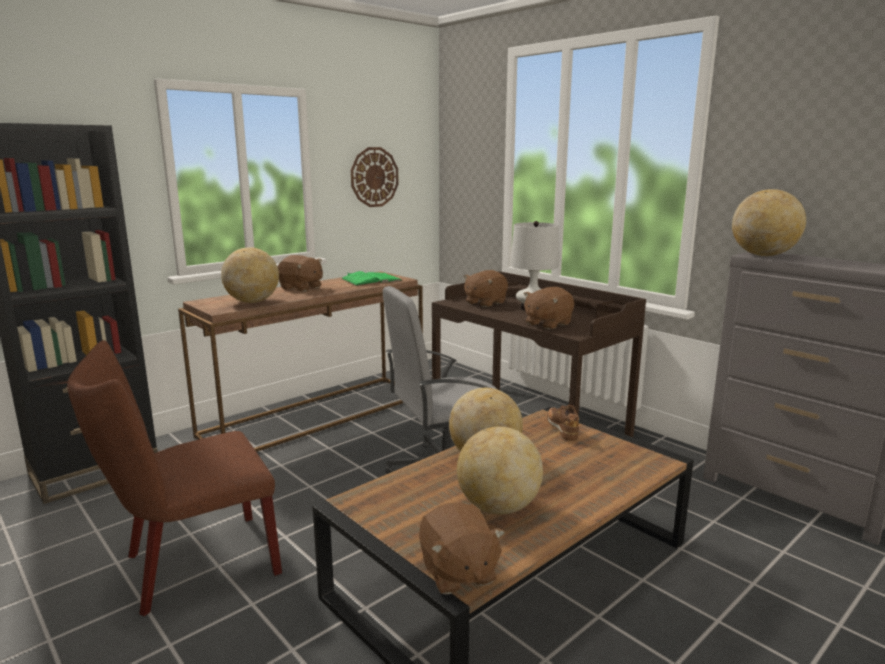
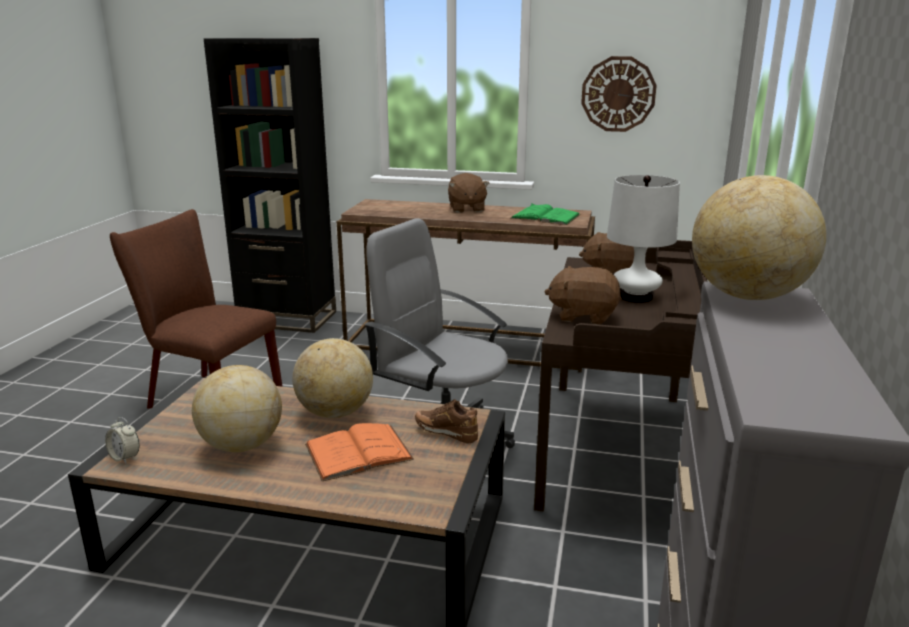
camera: 55 degrees right, 5 degrees up
(252, 302) = (395, 211): globe -> none
(457, 572) = (125, 457): brown plush toy -> alarm clock
(559, 464) = (358, 452): none -> orange book
(562, 430) = (446, 433): brown shoe -> brown shoe turned 105 degrees counterclockwise

